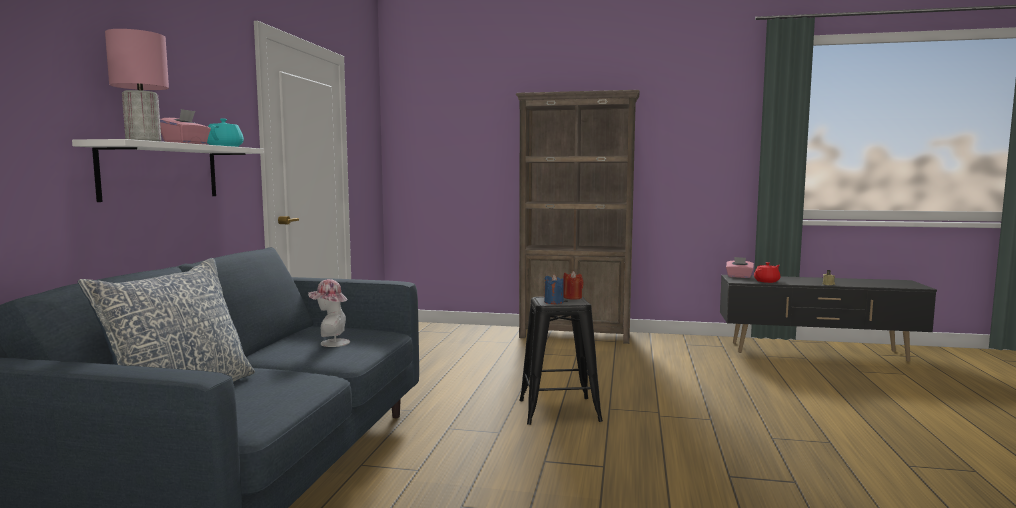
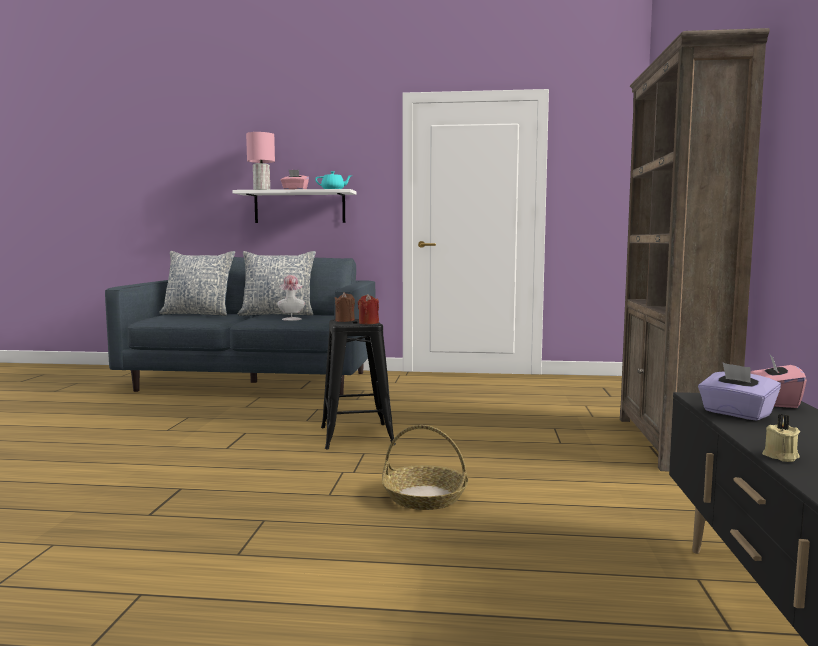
camera: 85 degrees right, 0 degrees up
(267, 350) = (278, 315): none -> pillow
(553, 302) = (345, 320): blue candle -> brown candle
(700, 393) = (424, 497): none -> basket
(767, 281) = (736, 413): red teapot -> purple tissue box

